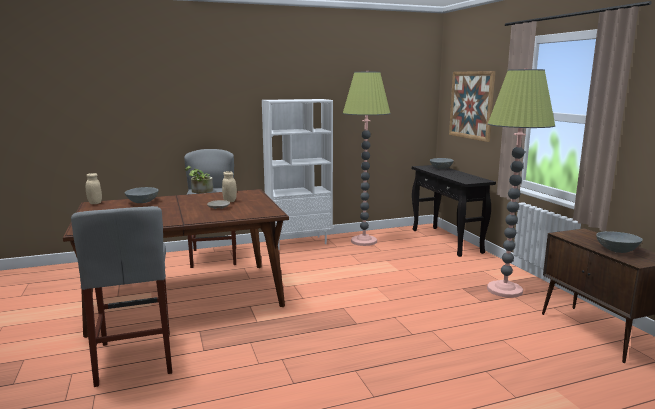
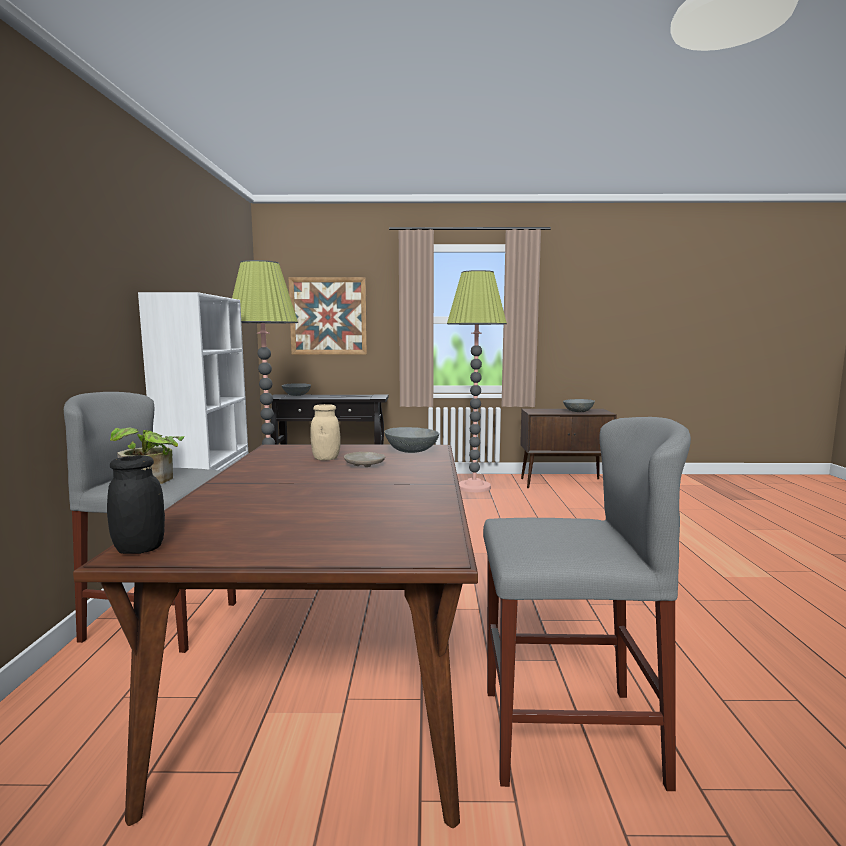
camera: 70 degrees left, 5 degrees down
(95, 203) = (139, 549): beige jar -> black jar
(142, 202) = (223, 506): grey bowl -> grey bowl (410, 451)

